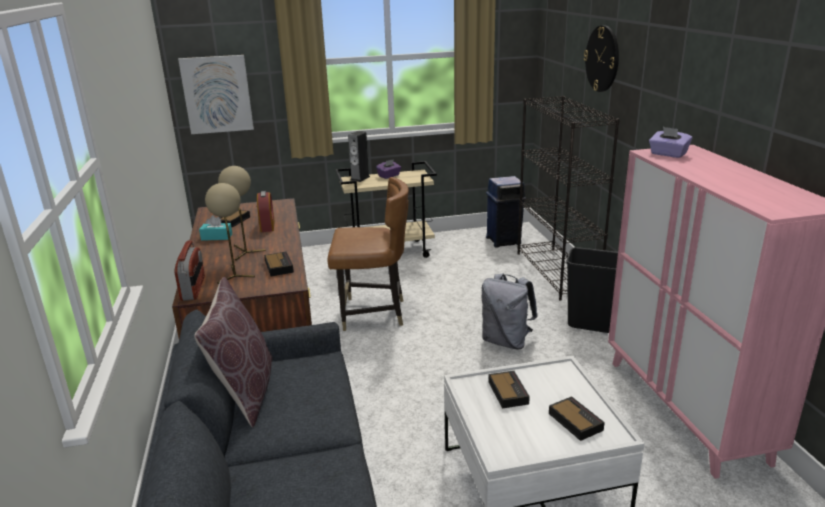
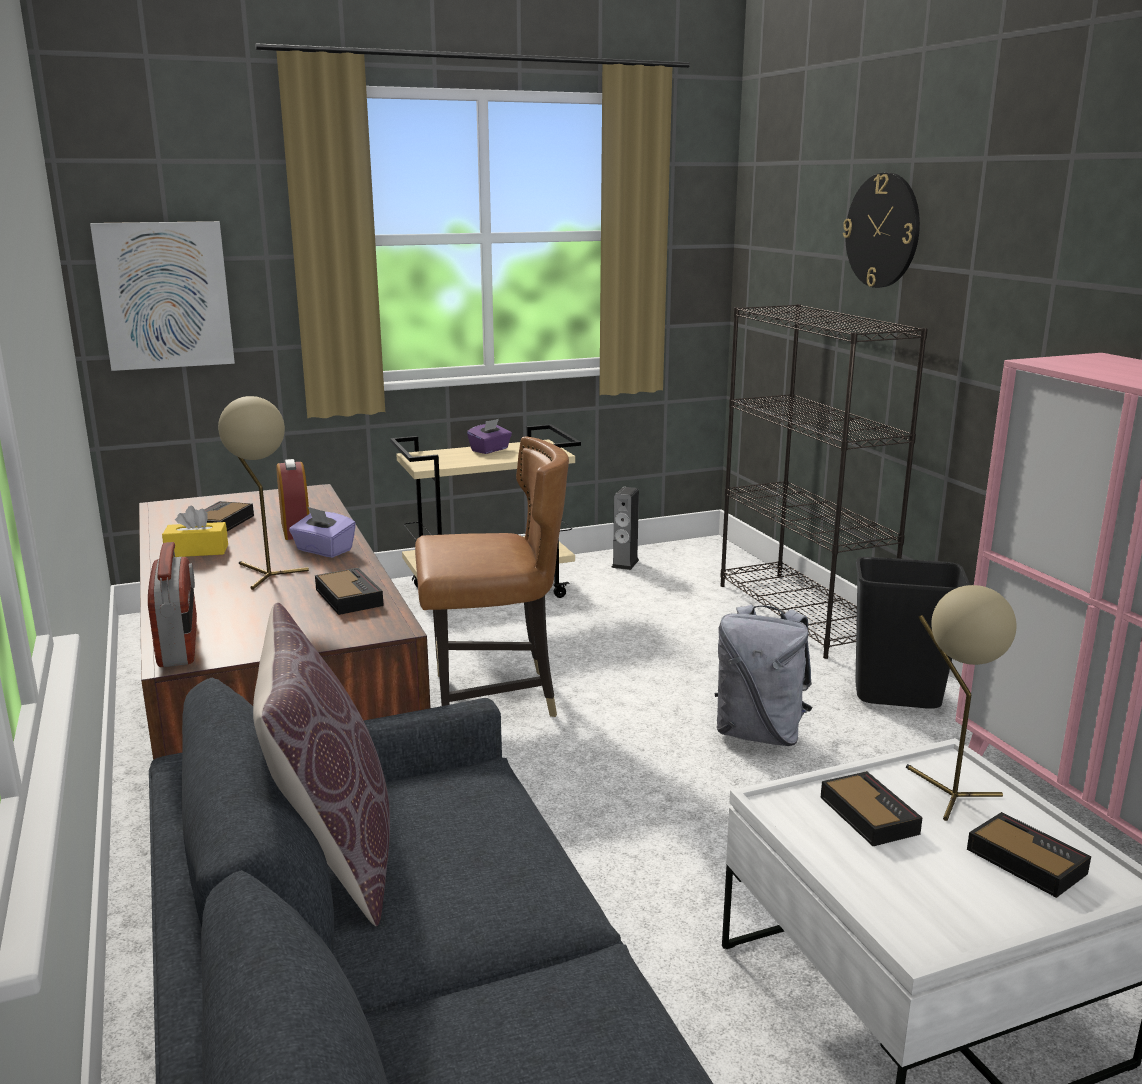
camera: 10 degrees left, 5 degrees down
(216, 237) = (197, 551): turquoise tissue box -> yellow tissue box
(234, 275) = (260, 615): beige table lamp -> beige table lamp (947, 792)
(360, 178) = (437, 454): speaker -> speaker (625, 563)
(504, 241) = (689, 566): blue trash can -> none
(668, 154) = (1078, 363): purple tissue box -> purple tissue box (324, 550)

